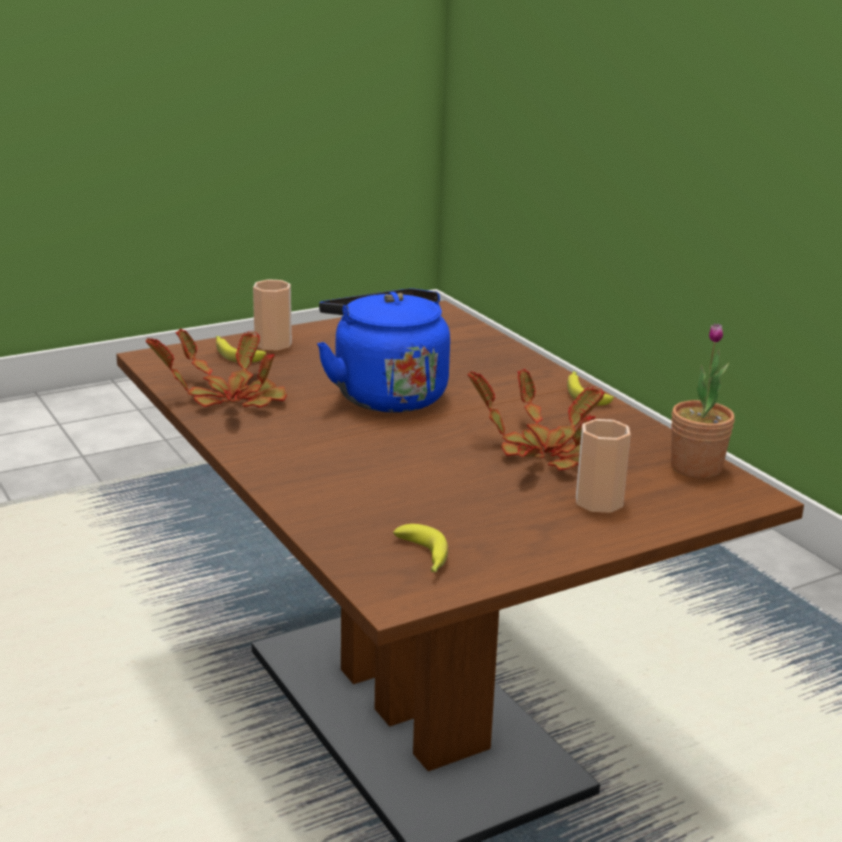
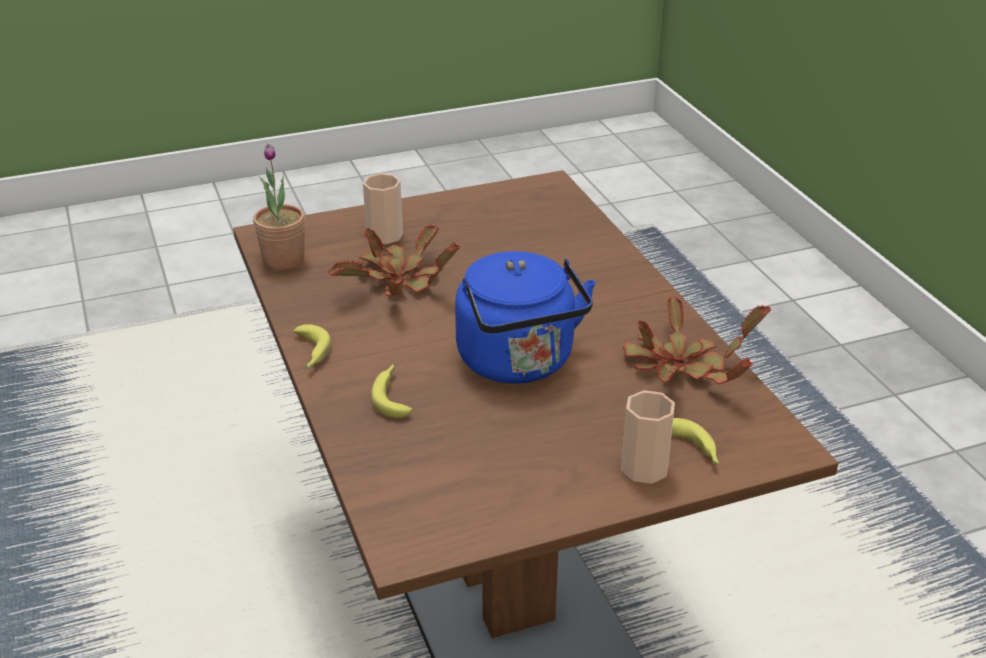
camera: 170 degrees left, 10 degrees up
(423, 558) = (526, 204): banana -> banana (392, 396)

